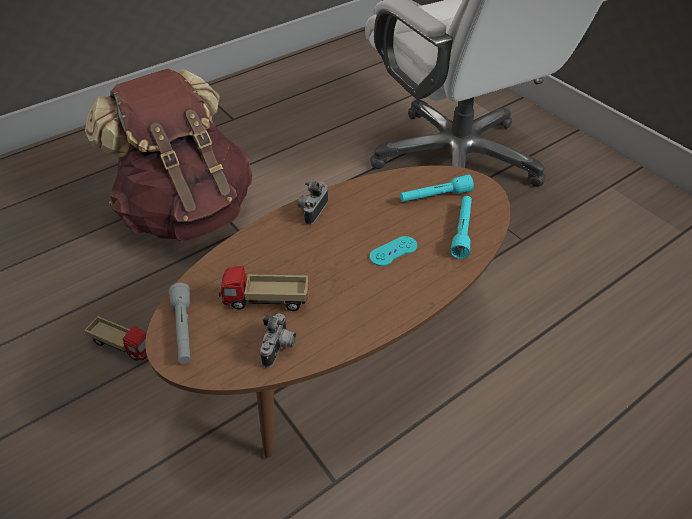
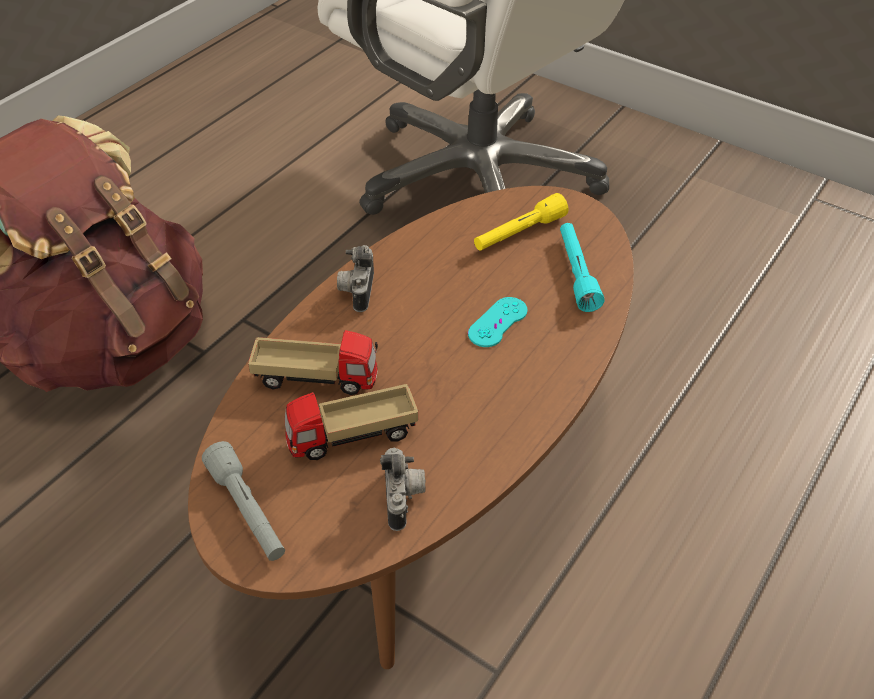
camera: 20 degrees left, 0 degrees up
(124, 345) = (92, 571): toy truck -> toy truck (317, 378)
(435, 196) = (519, 233): turquoise flashlight -> yellow flashlight

